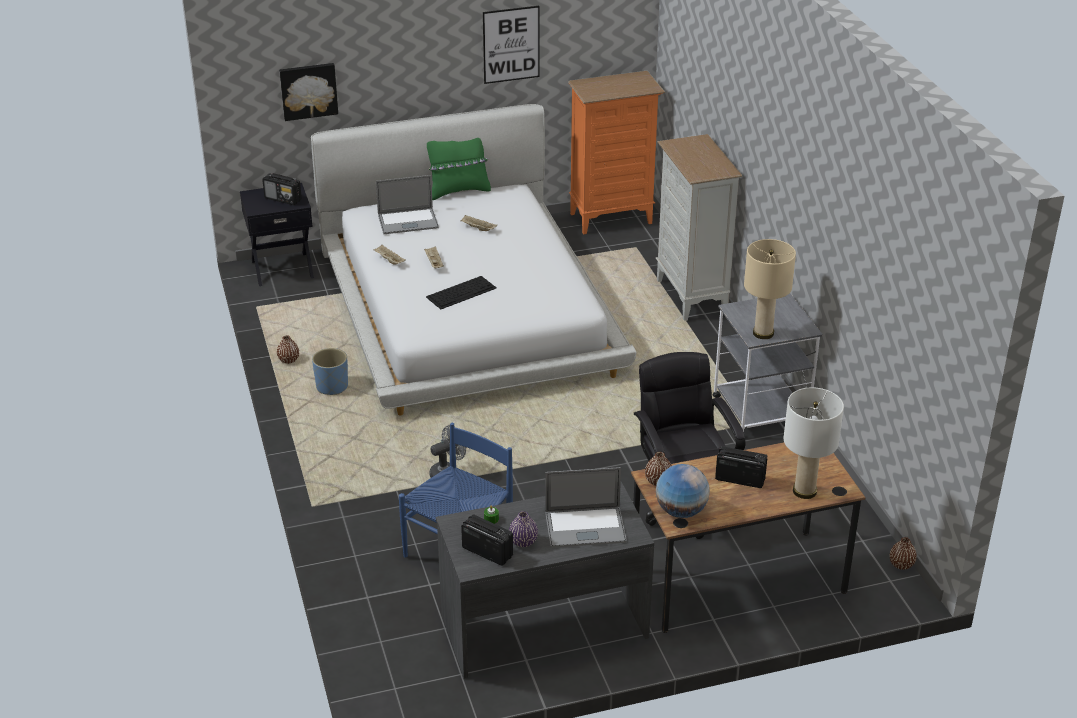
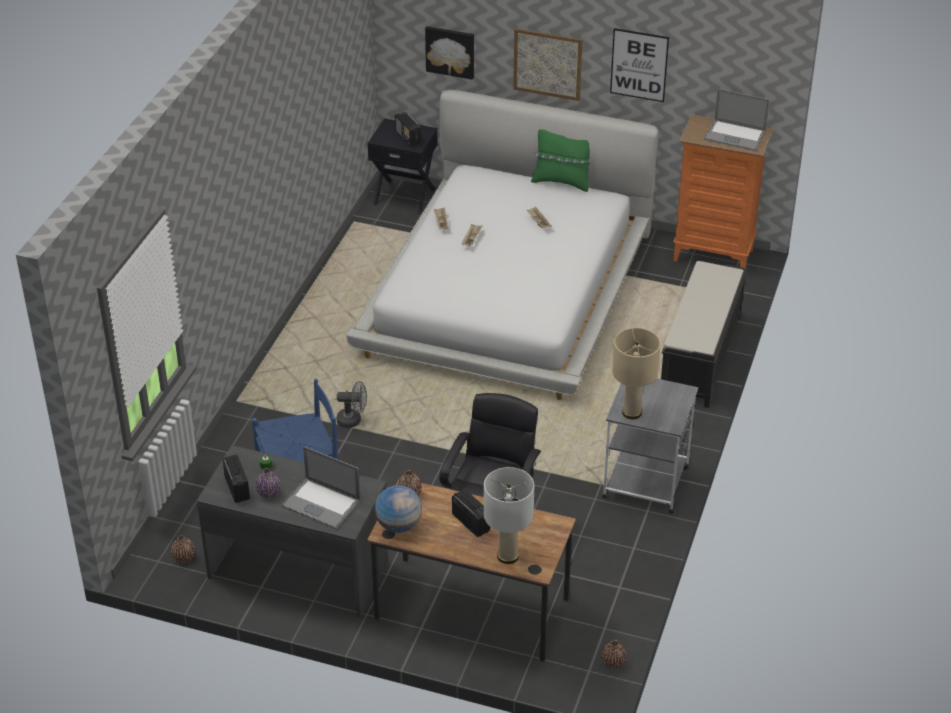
camera: 35 degrees right, 5 degrees up
(288, 360) = (333, 277): brown vase -> brown vase (184, 558)
(332, 386) = (342, 312): blue planter -> none
(408, 221) = (491, 194): laptop -> laptop (735, 135)
(416, 71) = (547, 63): none -> picture
(461, 292) = (465, 274): keyboard -> none
(690, 298) = (700, 357): white dresser -> black bench

